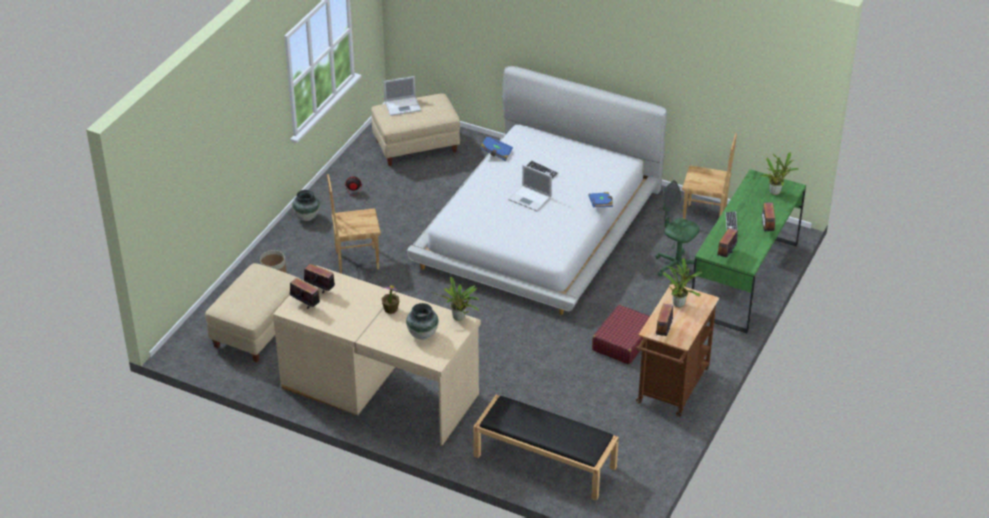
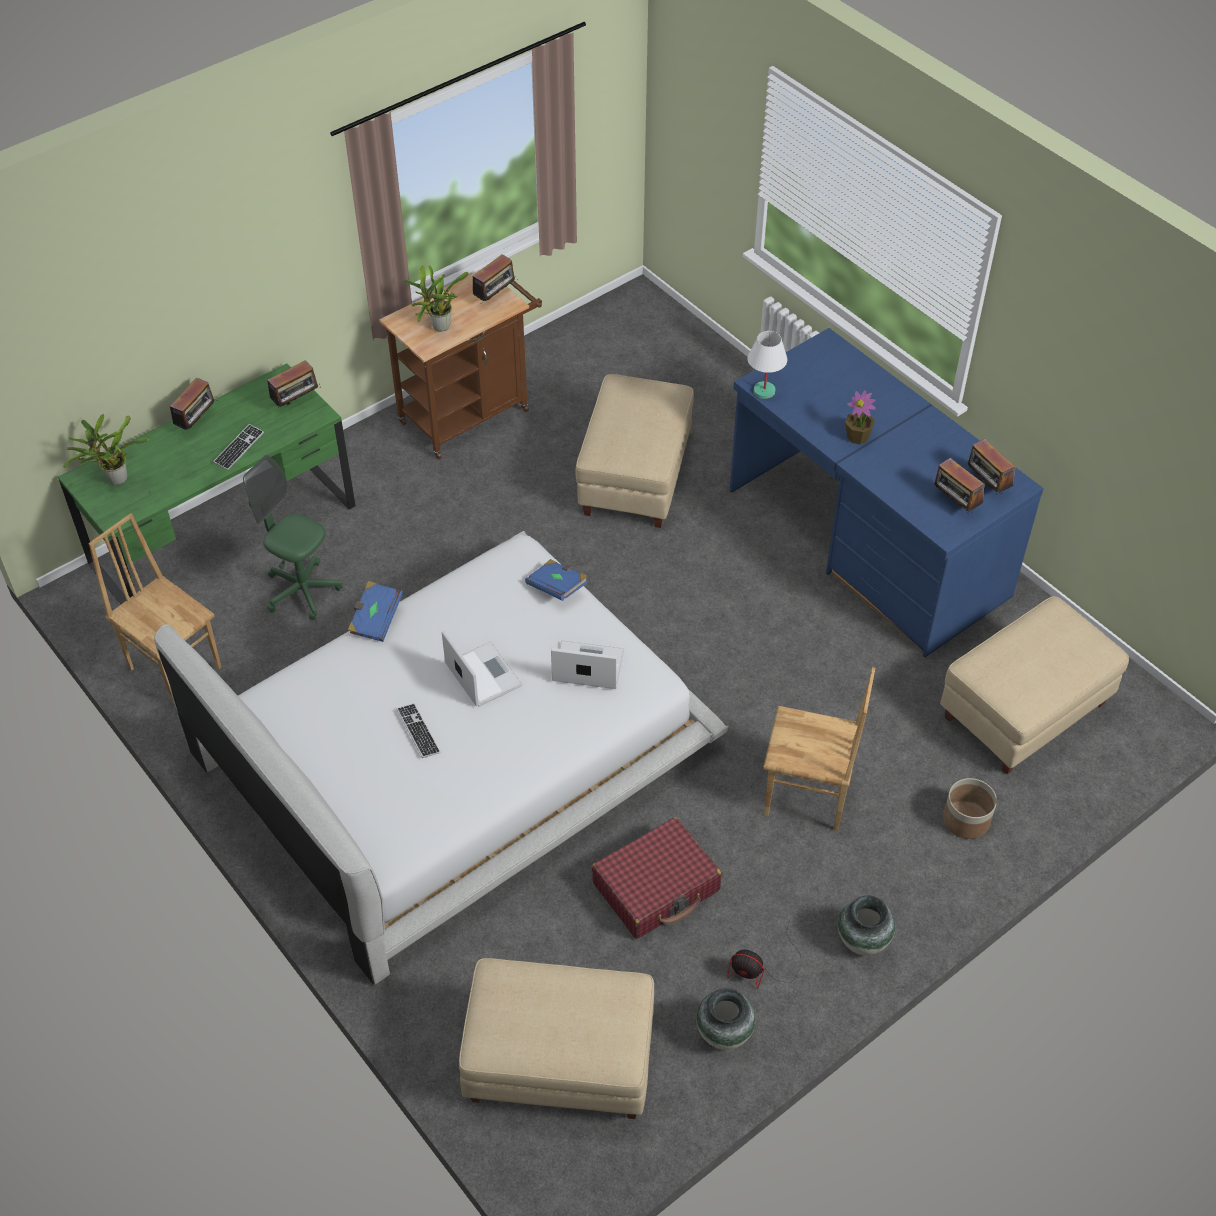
camera: 155 degrees left, 10 degrees up
(380, 390) = (865, 543): beige desk -> blue desk
(403, 106) = (575, 1042): laptop -> laptop (586, 666)
(422, 335) = (828, 384): vase -> vase (724, 1033)
(459, 318) = (763, 391): potted plant -> white table lamp
(496, 153) = (471, 809): blue book -> blue book (557, 587)
(540, 384) = (636, 477): none -> beige ottoman
(543, 461) = (696, 379): black bench -> none
(623, 342) = (479, 499): red suitcase -> red suitcase (656, 887)
(676, 267) = (302, 591): green office chair -> green office chair turned 150 degrees clockwise

